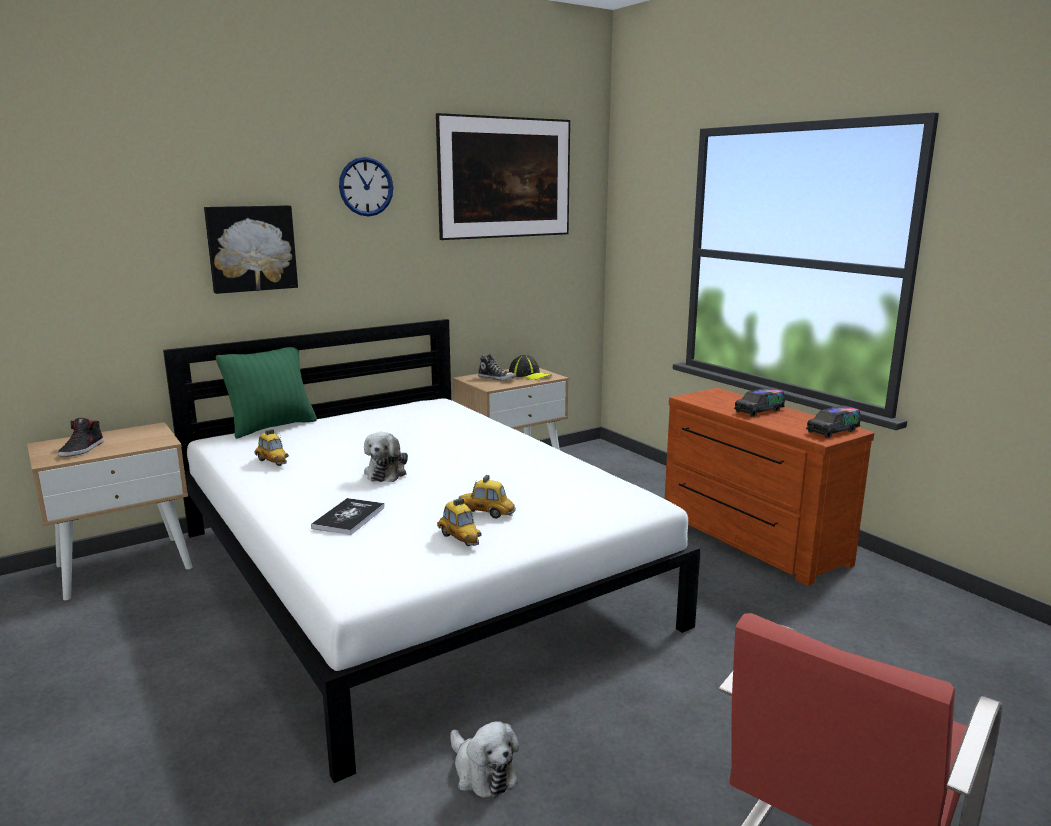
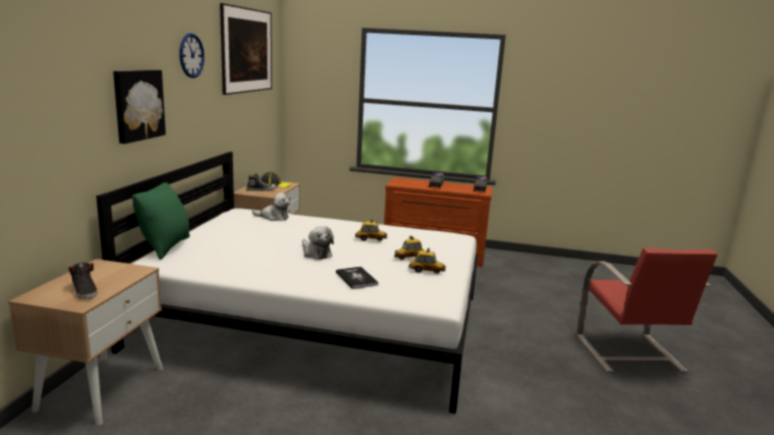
camera: 45 degrees left, 0 degrees up
(272, 462) = (230, 265): toy car -> toy car (370, 239)
(482, 772) = (497, 379): plush toy -> plush toy (273, 217)

